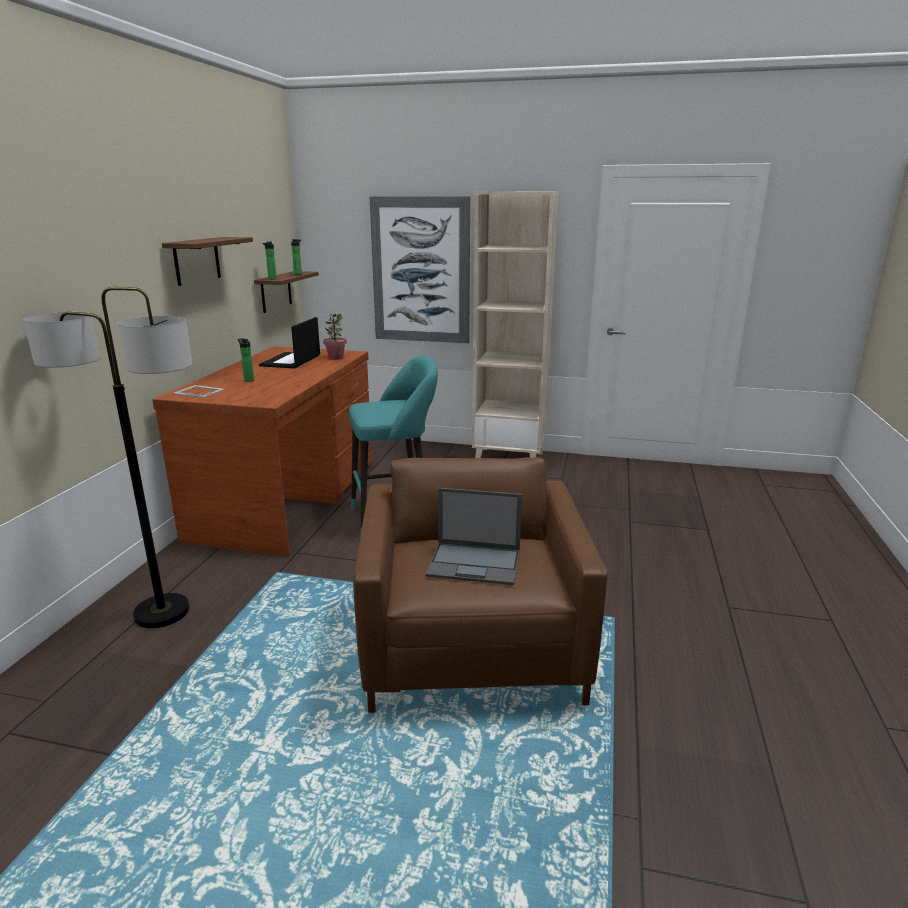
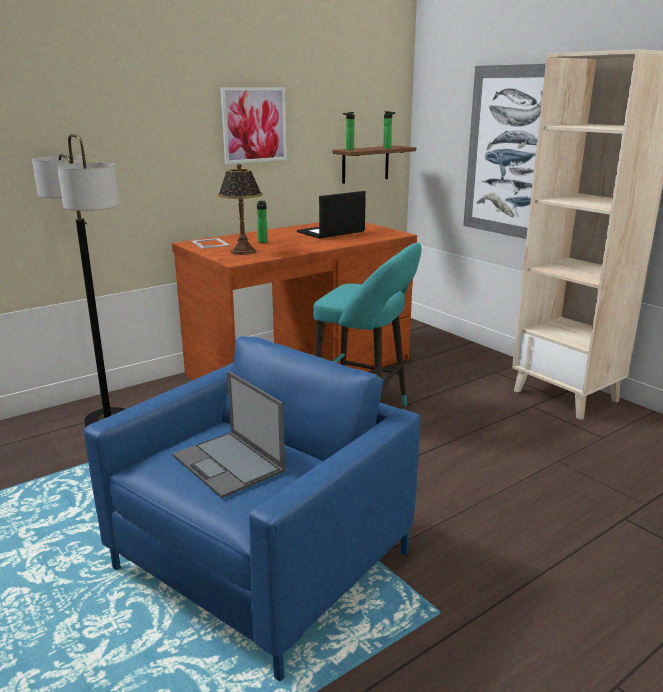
camera: 40 degrees right, 0 degrees up
(197, 260) = (254, 125): brown shelf -> picture
(253, 392) = (243, 251): none -> table lamp
(335, 358) = (373, 235): potted plant -> none
(472, 646) = (263, 561): brown armchair -> blue armchair

